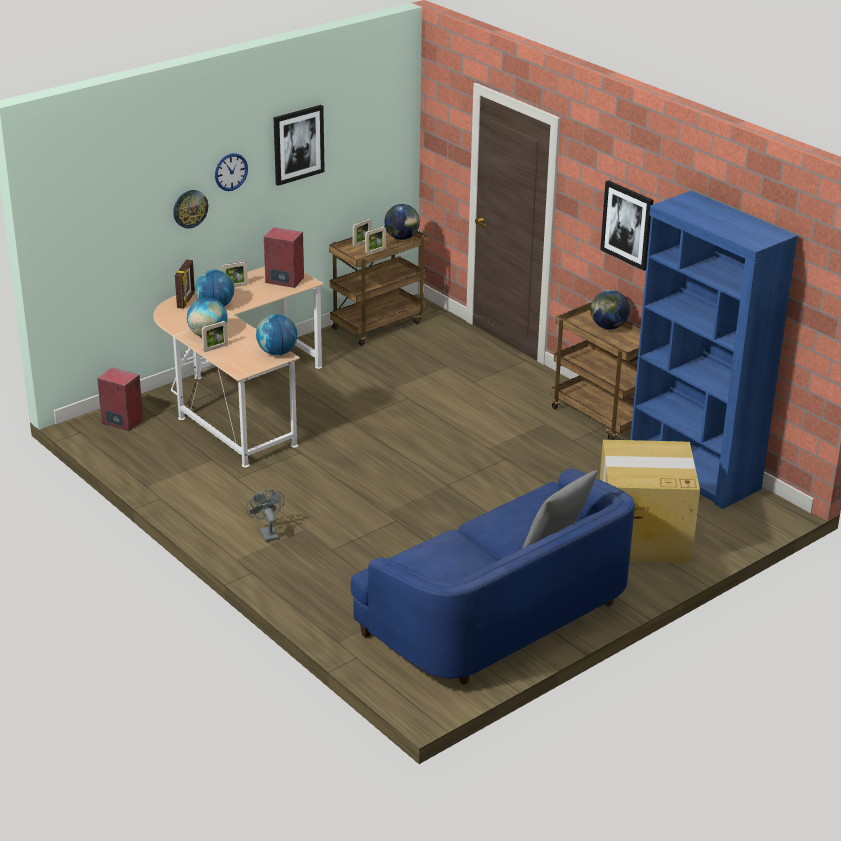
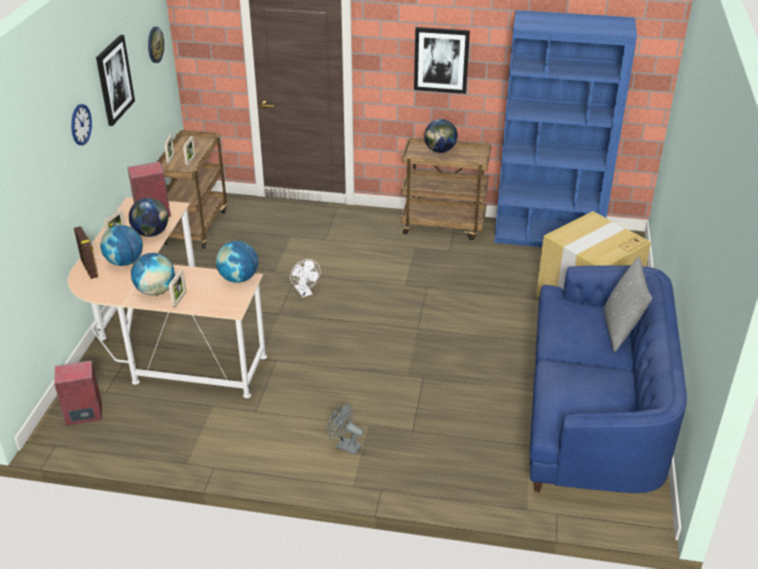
camera: 40 degrees left, 5 degrees up
(190, 208) = (63, 174): wall clock -> wall clock (155, 44)
(394, 415) = (305, 293): none -> white fan
(401, 238) = (196, 143): globe -> globe (151, 233)

